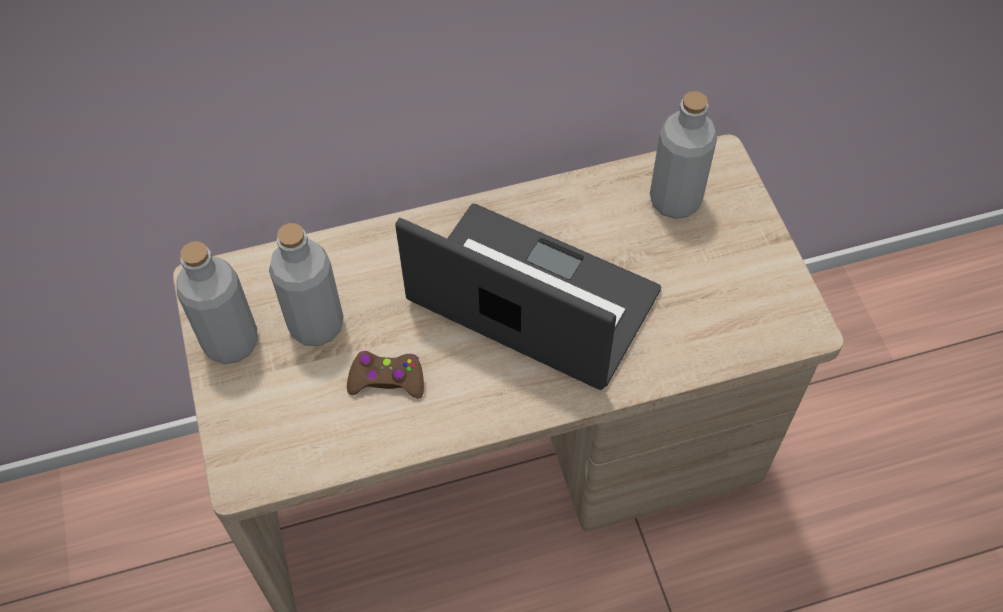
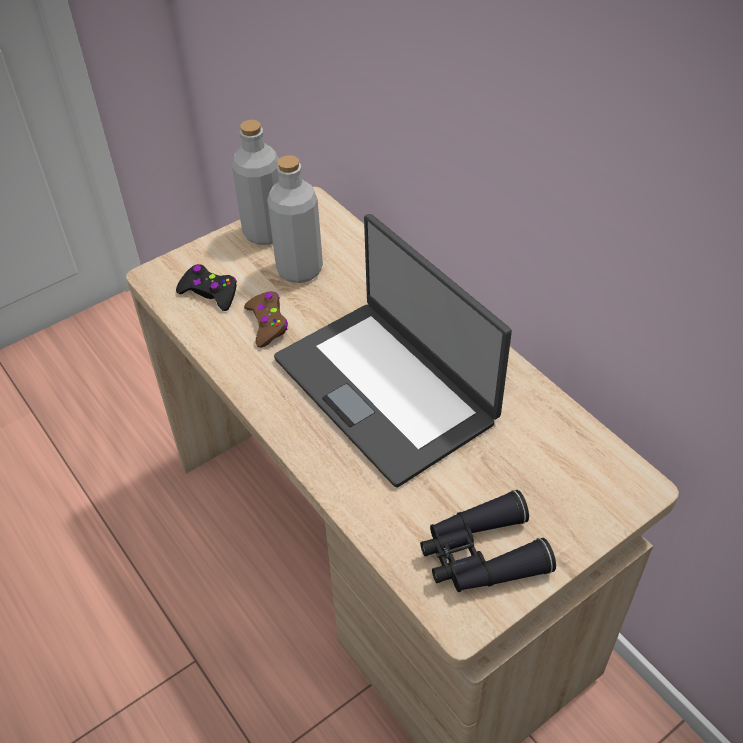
camera: 70 degrees right, 10 degrees down
(305, 426) = (210, 293): none -> black game controller
(532, 300) = (386, 388): laptop -> laptop turned 135 degrees clockwise
(675, 200) = (559, 462): grey bottle -> none
(750, 293) = (481, 555): none -> black binoculars

